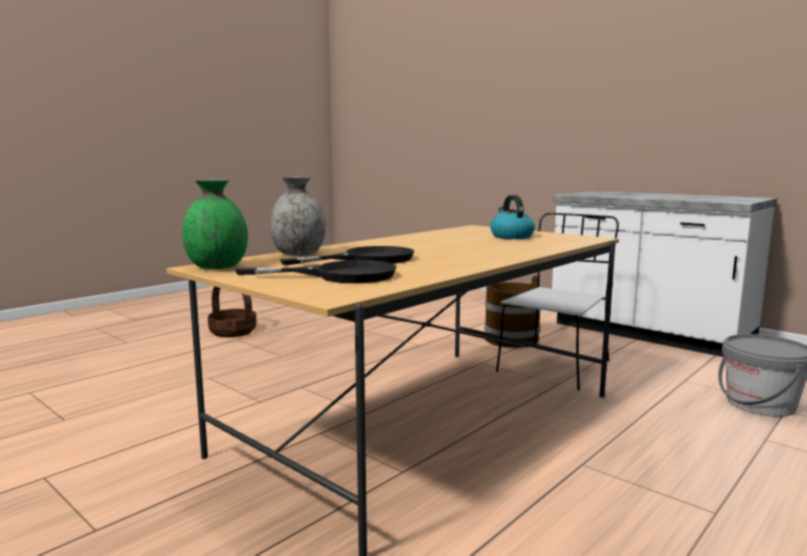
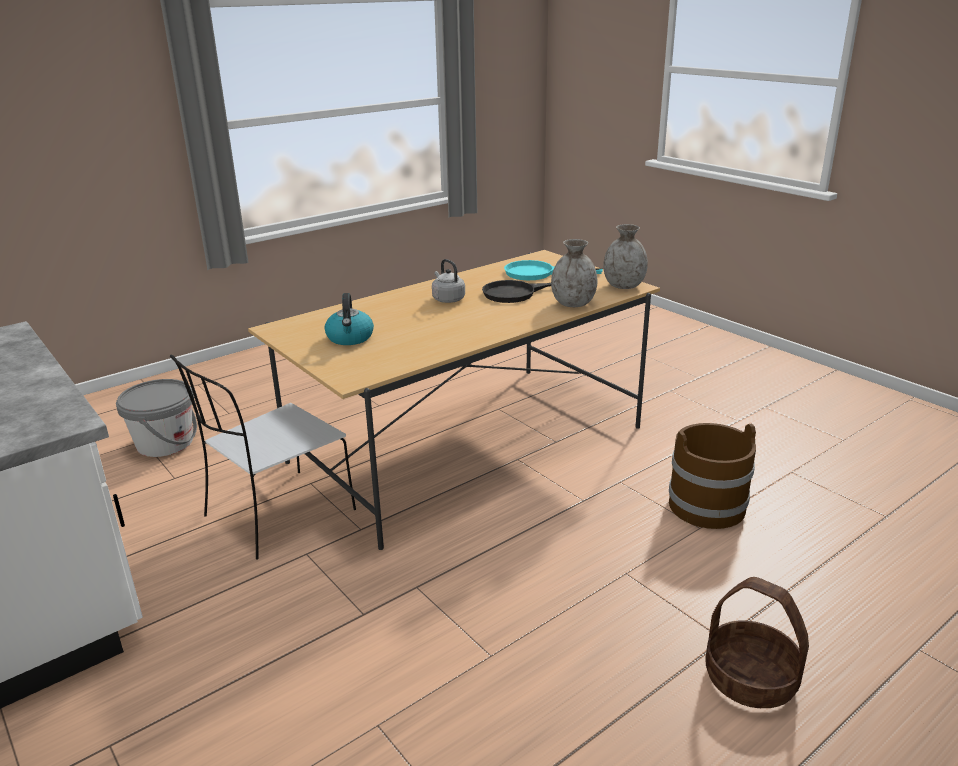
camera: 170 degrees left, 15 degrees up
(217, 267) = (624, 286): green vase -> grey vase
(340, 275) = (538, 273): black frying pan -> turquoise frying pan
(452, 254) = (447, 299): none -> grey kettle
(511, 339) = (264, 592): brown bucket -> brown bucket (706, 506)

